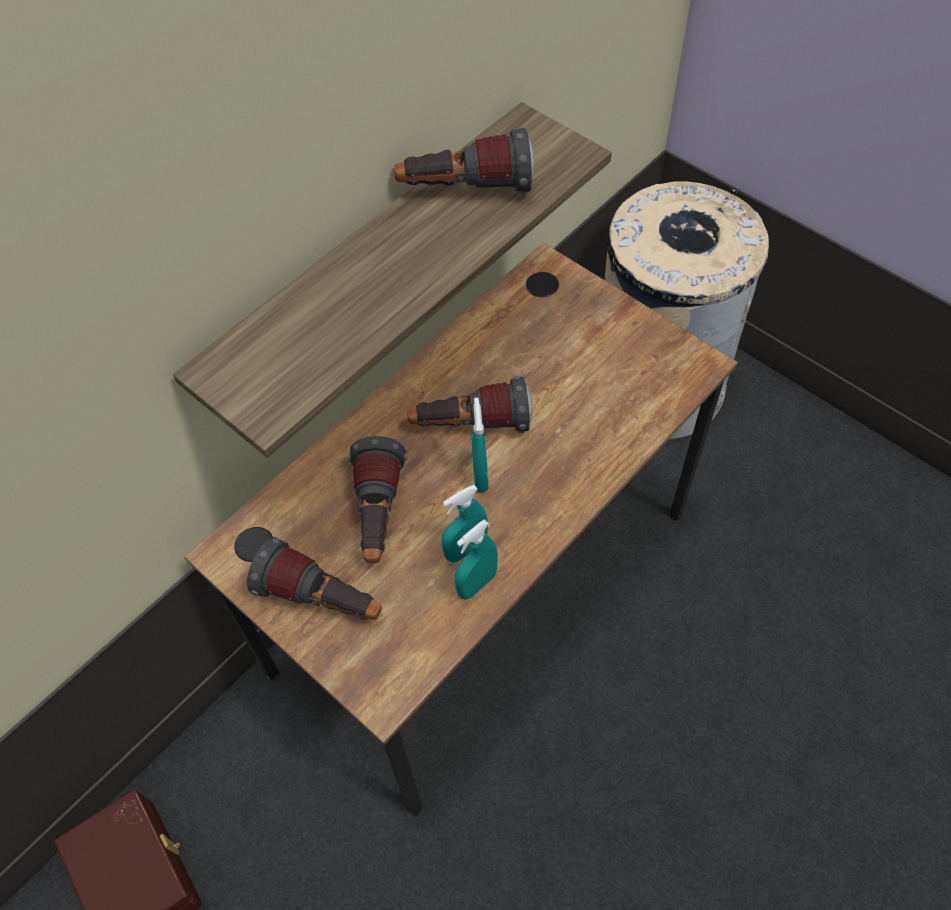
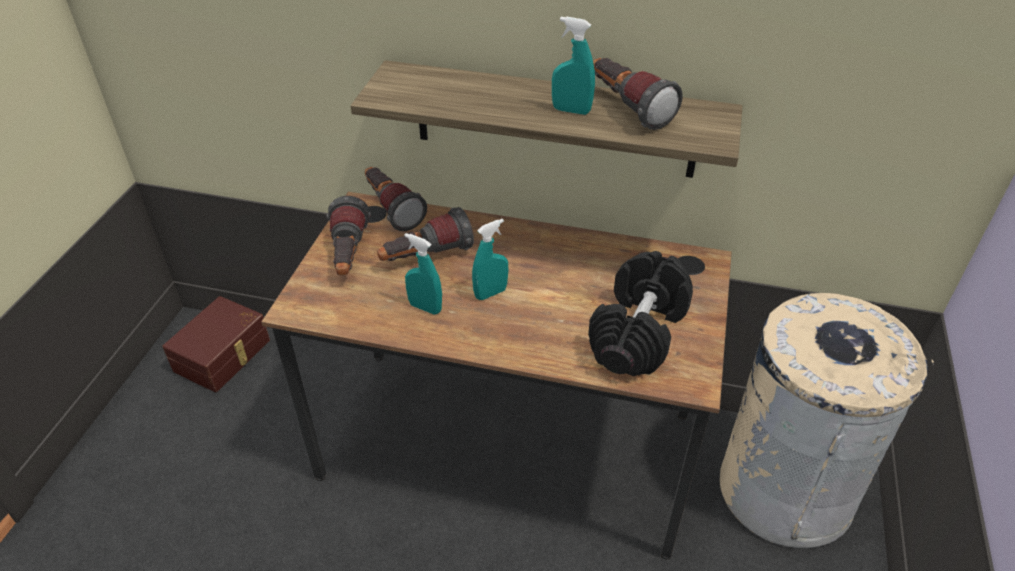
camera: 60 degrees right, 15 degrees down
(470, 425) = (529, 273): flashlight -> flashlight (391, 209)
(477, 584) = (401, 323): turquoise spray bottle -> turquoise spray bottle (571, 110)
(611, 373) = (637, 332): none -> black dumbbell

